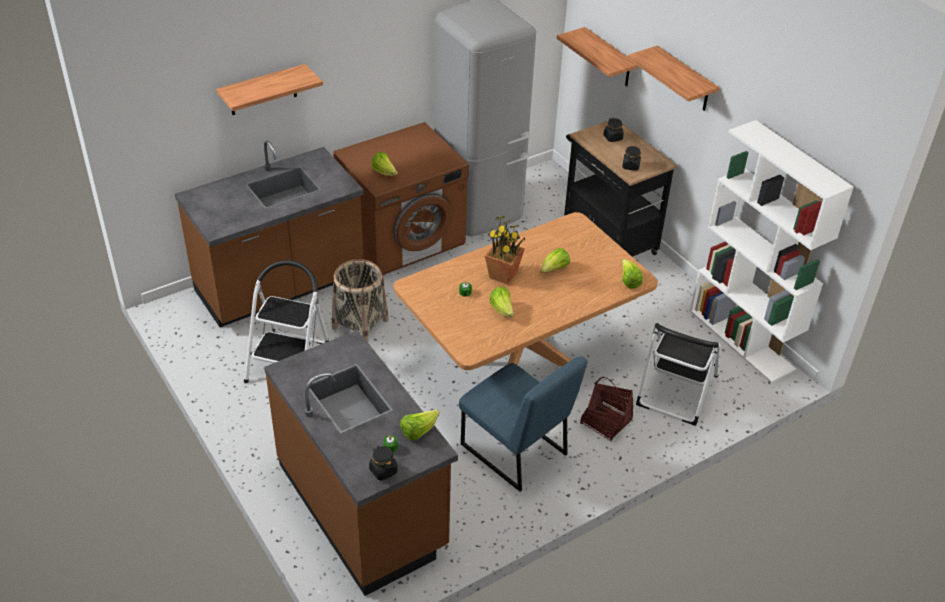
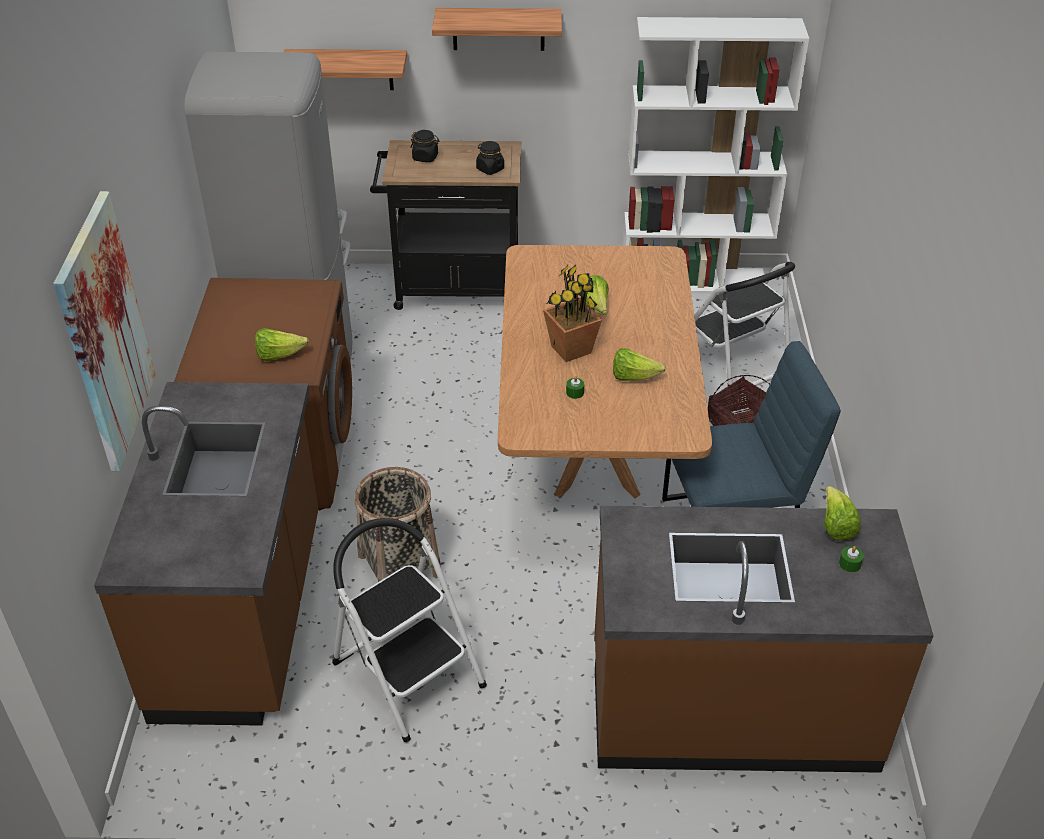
camera: 55 degrees left, 0 degrees up
(263, 90) = (105, 333): shelf -> picture
(383, 470) = (889, 587): black jar -> none
(629, 281) = (663, 266): lettuce -> none

